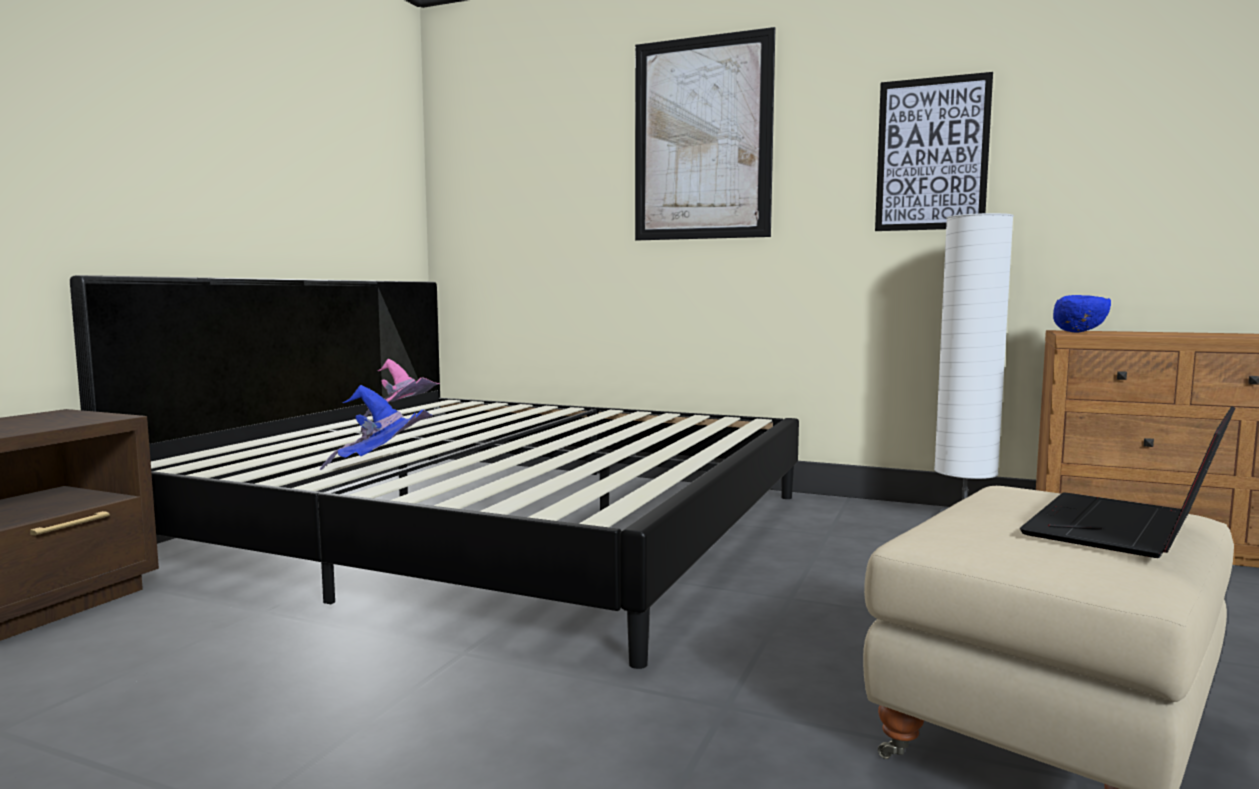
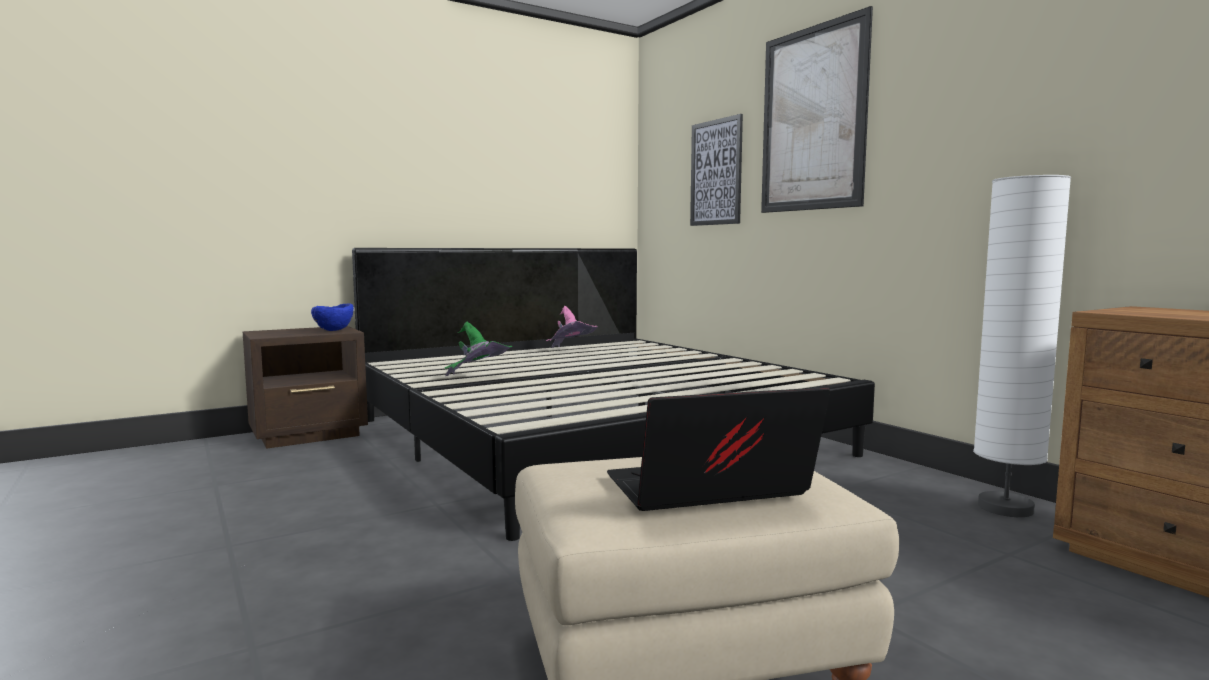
camera: 35 degrees right, 0 degrees up
(383, 468) = (477, 380): blue hat -> green hat
(932, 154) = (1013, 113): picture -> picture (716, 172)
(1079, 332) = (1140, 310): blue bowl -> blue bowl (333, 331)

